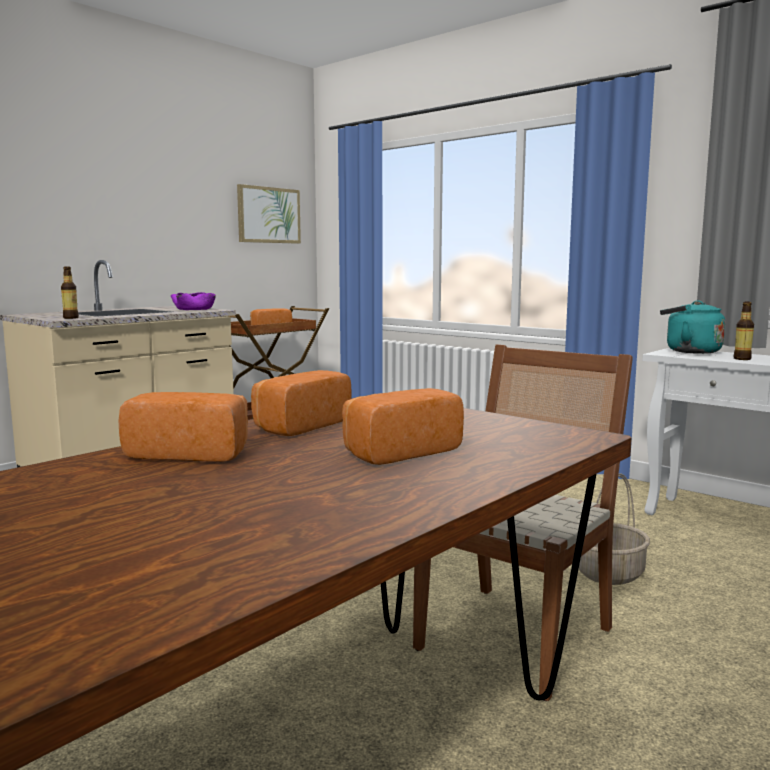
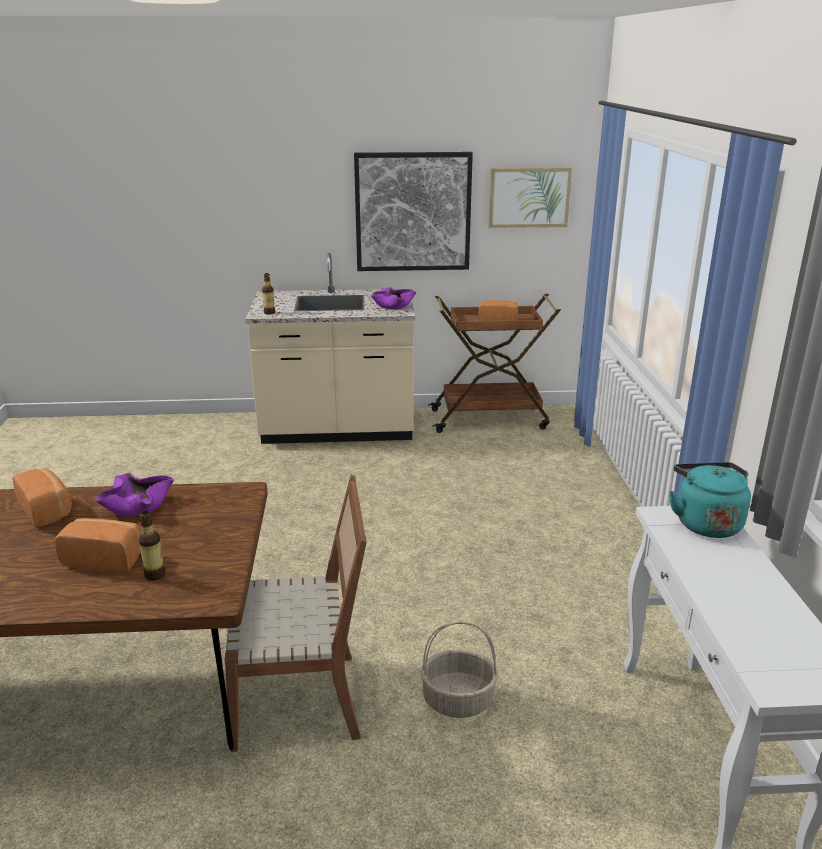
camera: 45 degrees right, 15 degrees up
(172, 223) = (413, 212): none -> picture
(299, 425) = (137, 505): bread -> purple bowl
(742, 359) = (705, 563): bottle -> bottle (155, 575)

